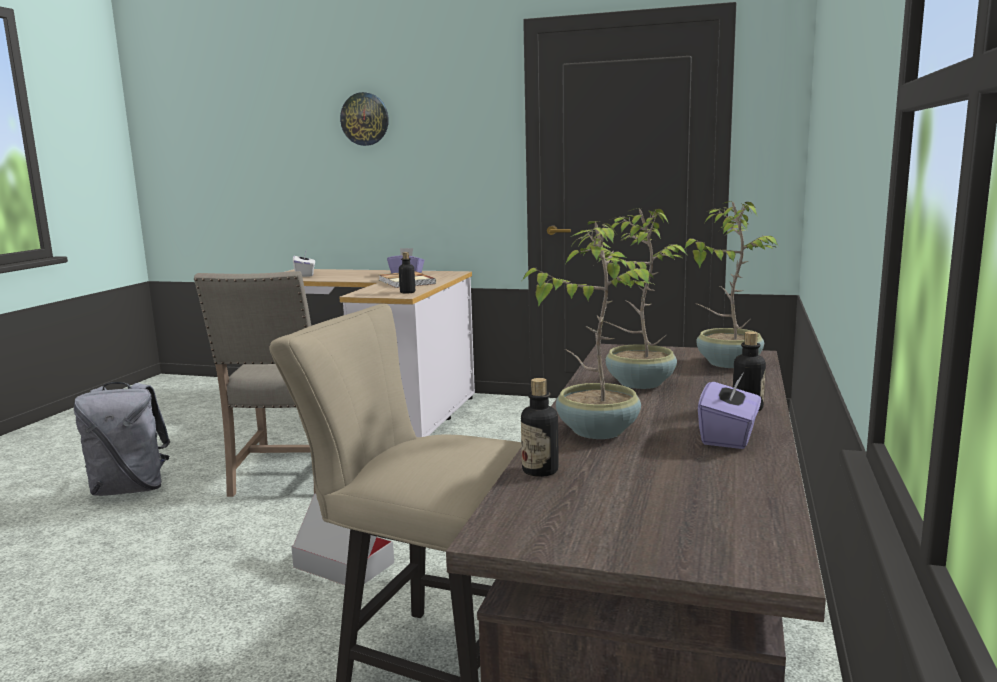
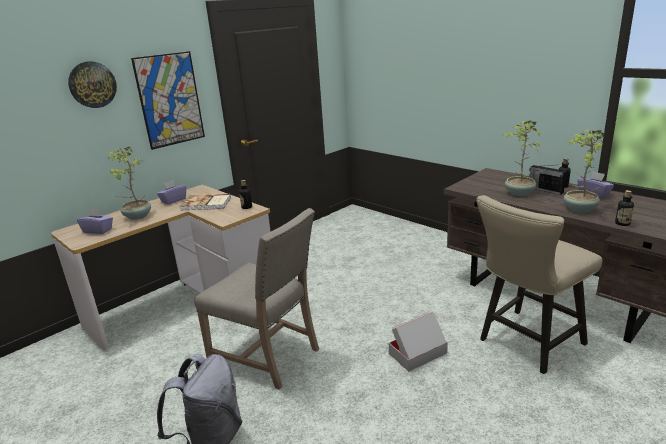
camera: 60 degrees left, 10 degrees up
(305, 275) = (98, 230): white tissue box -> purple tissue box
(450, 149) = (170, 100): none -> picture
(695, 397) = (545, 190): none -> radio
(727, 363) = (499, 177): potted plant -> potted plant (137, 216)

